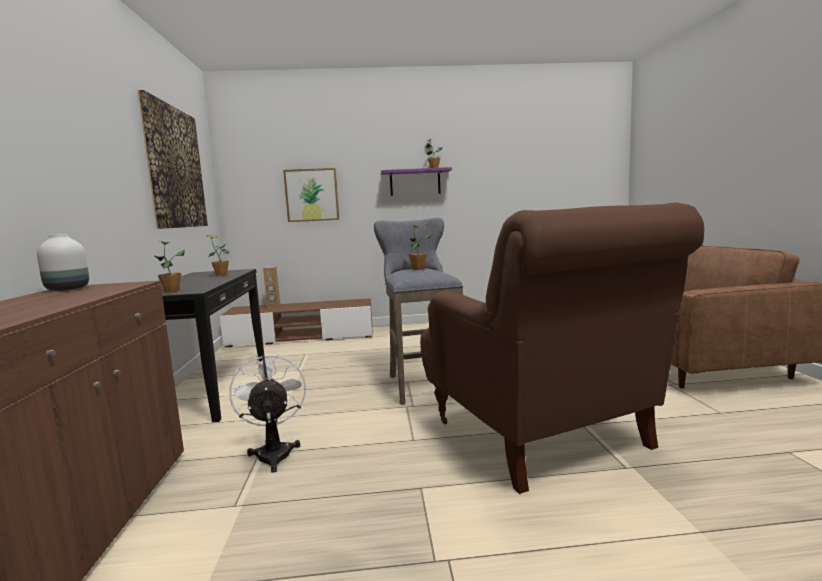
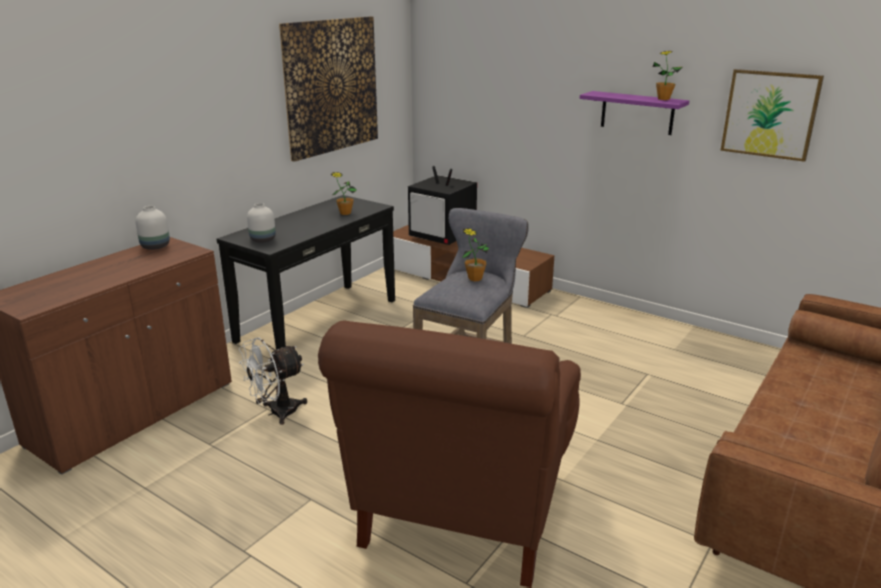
camera: 40 degrees right, 15 degrees up
(171, 291) = (263, 239): potted plant -> white vase
(273, 307) = (443, 237): brown speaker -> television
(274, 452) = (276, 413): white fan -> white fan turned 150 degrees counterclockwise
(312, 195) = (506, 109): picture -> picture (770, 114)

